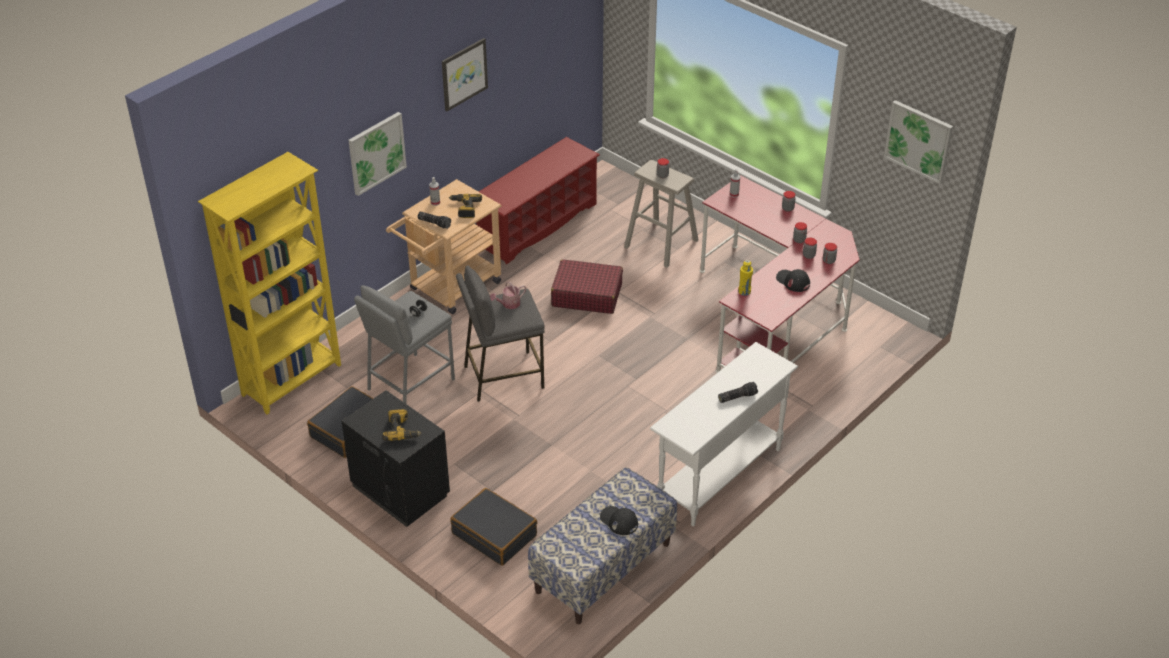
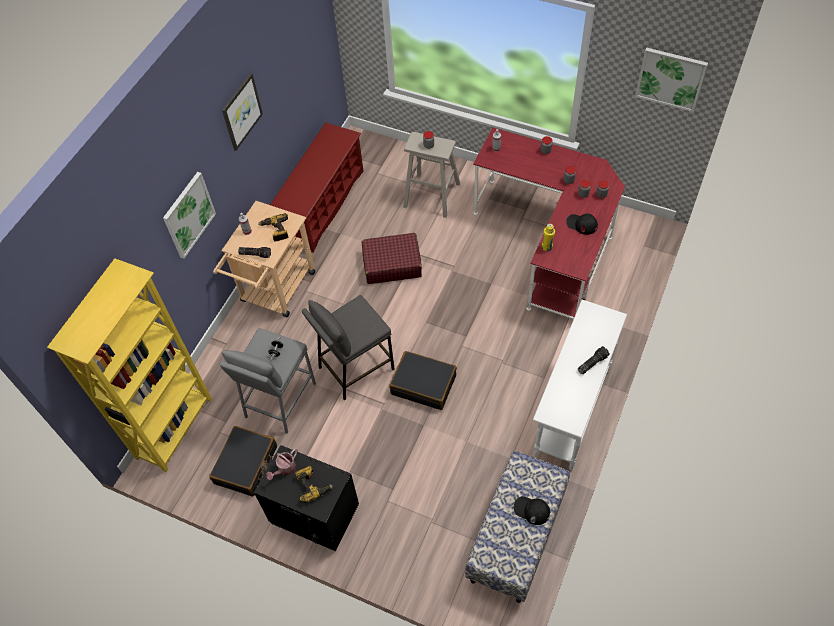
camera: 15 degrees left, 15 degrees up
(494, 534) = (413, 533): black suitcase -> black suitcase (423, 384)
(508, 304) = (352, 318): watering can -> watering can (285, 469)

